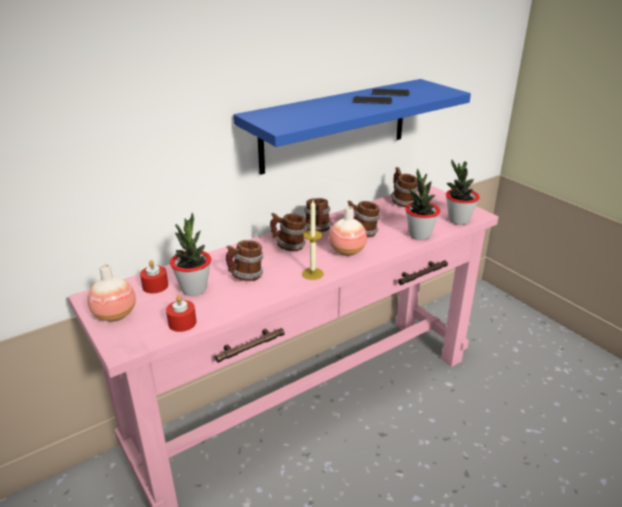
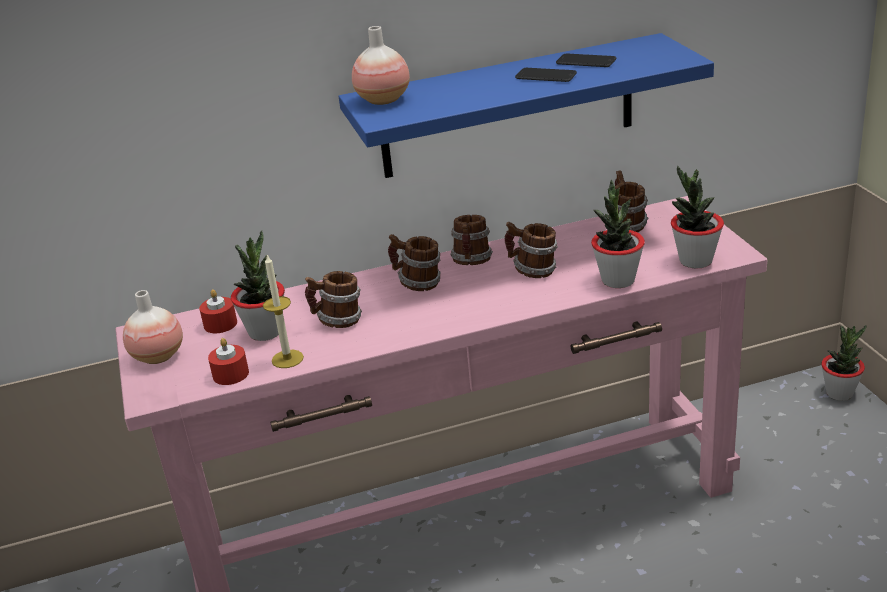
camera: 20 degrees right, 0 degrees up
(312, 273) = (428, 325): candle -> candle (287, 359)
(347, 251) = (495, 297): vase -> vase (383, 100)
(492, 296) = (839, 393): none -> potted plant

